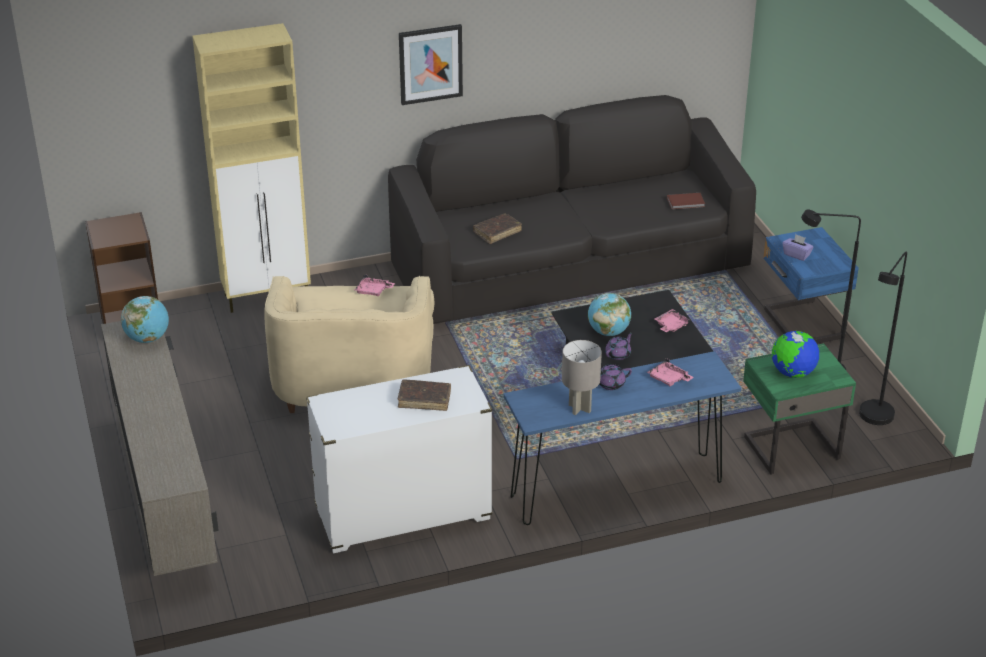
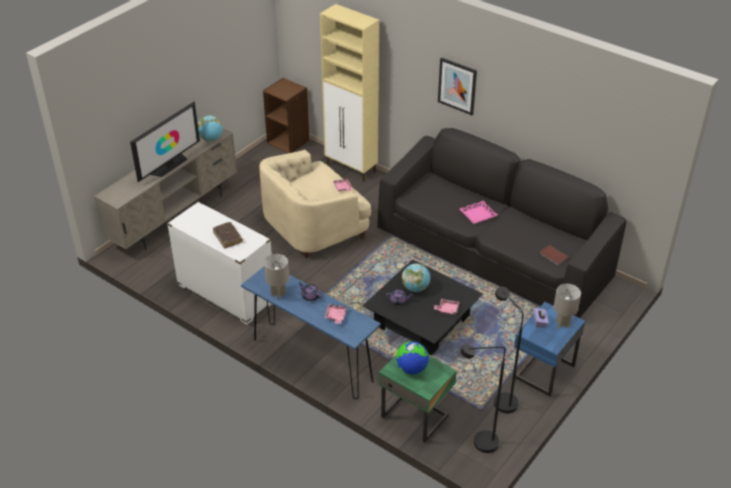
camera: 55 degrees right, 5 degrees up
(161, 400) = (169, 165): none -> television
(497, 232) = (439, 202): brown book -> none
(553, 216) = (478, 214): none -> pink tray
(813, 242) = (562, 324): none -> grey table lamp

